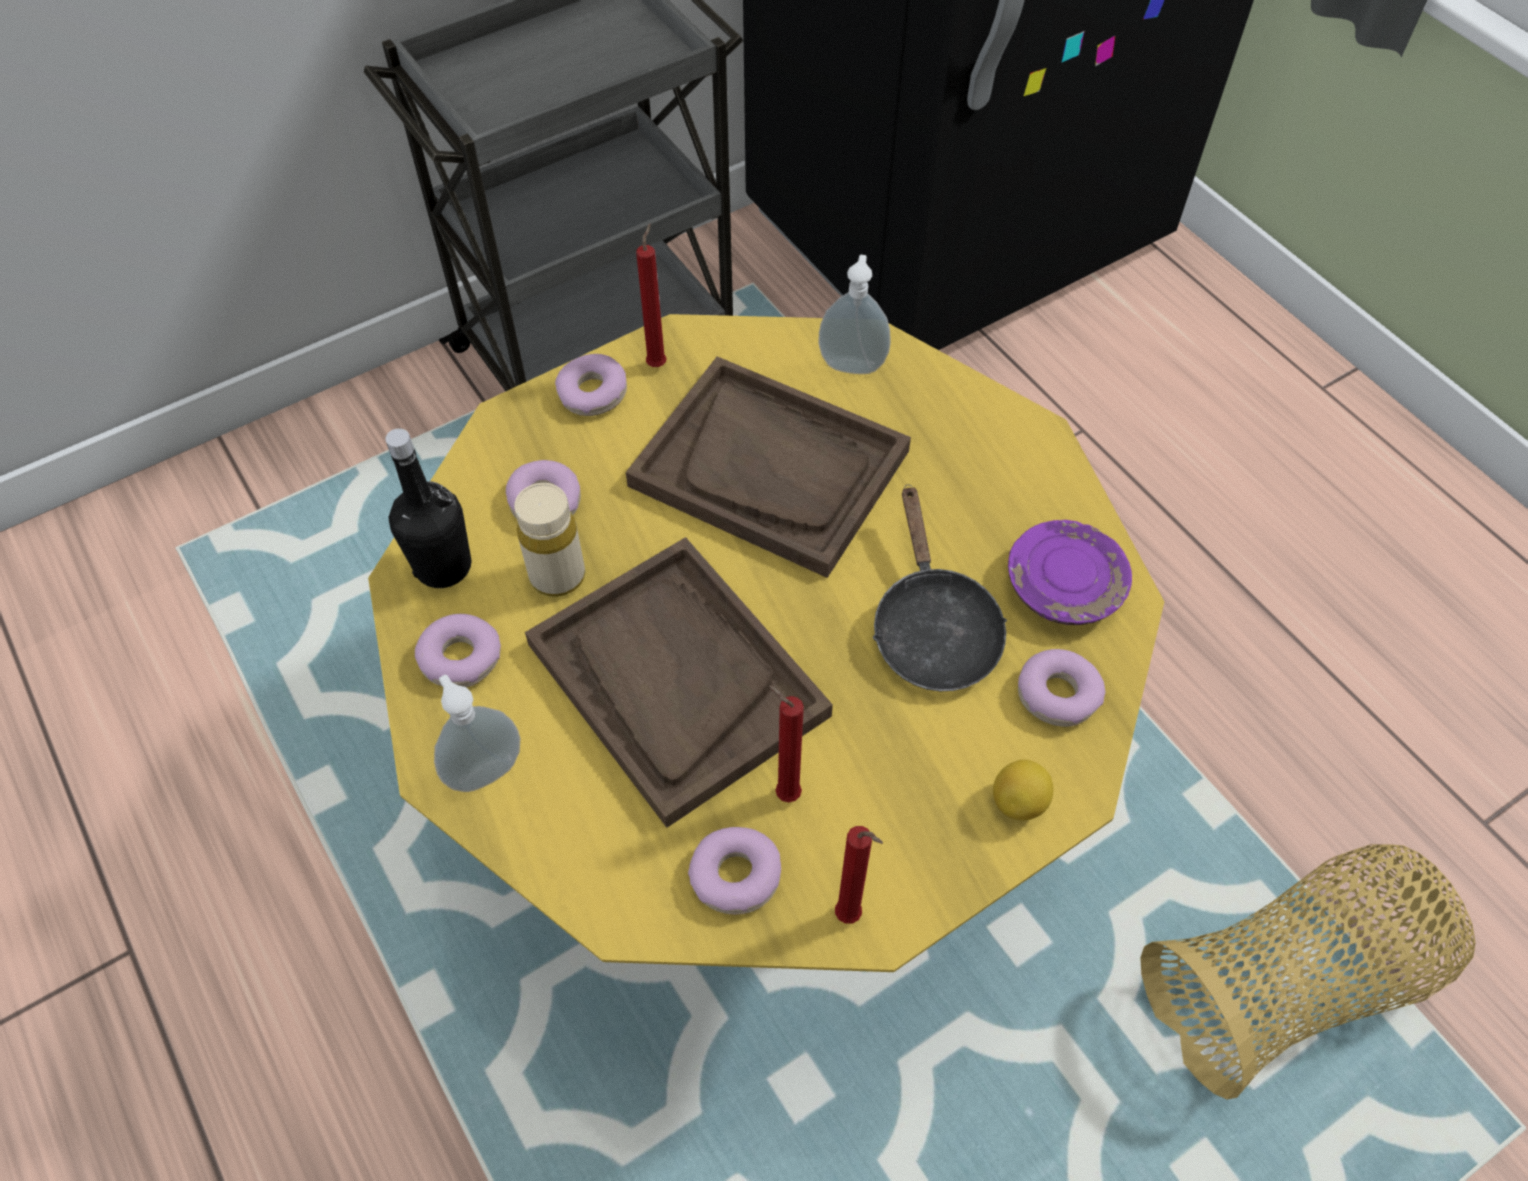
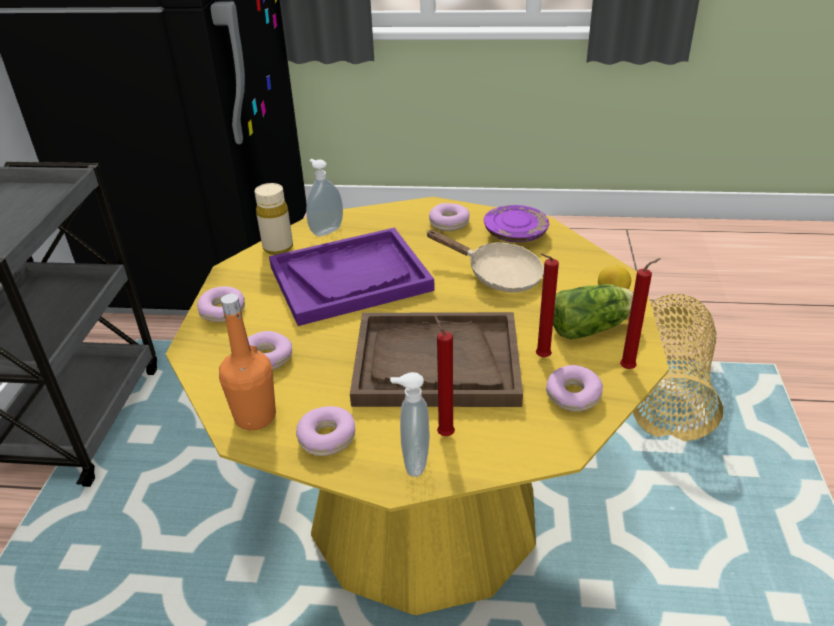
camera: 50 degrees left, 20 degrees down
(443, 566) = (255, 417): black bottle -> orange bottle
(557, 576) = (320, 375): beige bottle -> beige bottle (278, 247)
(658, 363) = (237, 282): red candle -> red candle (444, 433)
(770, 468) = (350, 278): brown tray -> purple tray
(909, 820) = (593, 327): none -> lettuce
(932, 628) = (497, 275): black frying pan -> beige frying pan
(1057, 695) = (568, 260): donut -> donut (449, 223)

